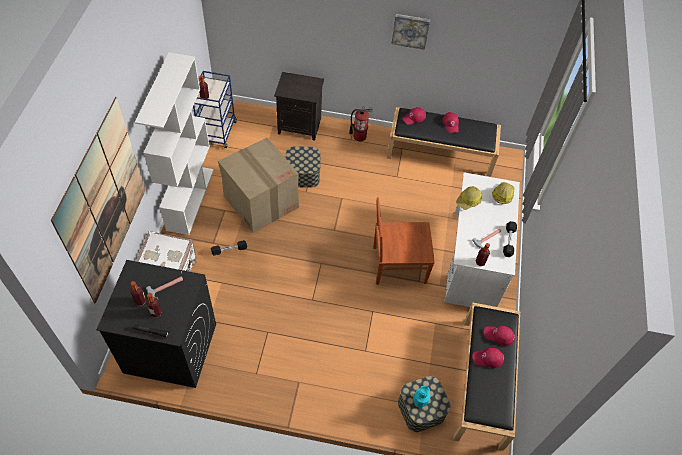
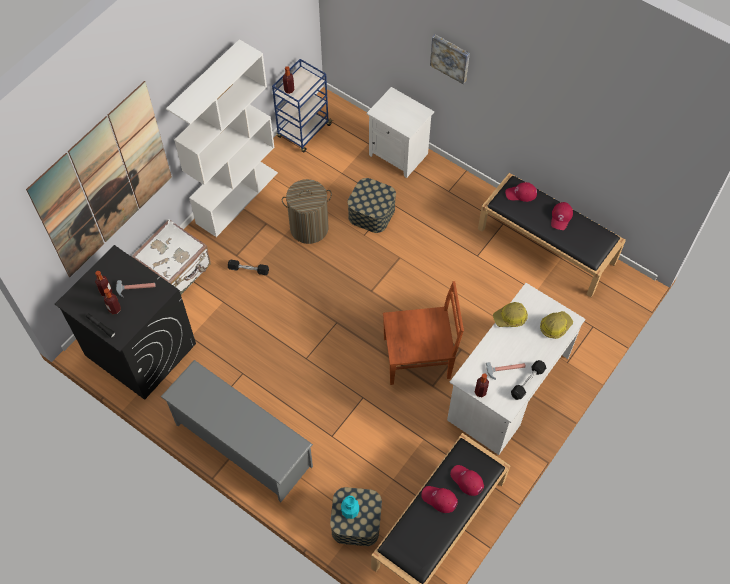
camera: 30 degrees right, 5 degrees up
(260, 201) = (309, 227): cardboard box -> laundry basket
(298, 389) = (242, 445): none -> grey shoe rack
(300, 125) = (399, 154): black nightstand -> white nightstand
(359, 136) = (461, 191): fire extinguisher -> none
(397, 265) = (419, 358): brown chair -> brown chair turned 150 degrees clockwise
(410, 30) = (529, 94): picture -> picture (450, 57)

